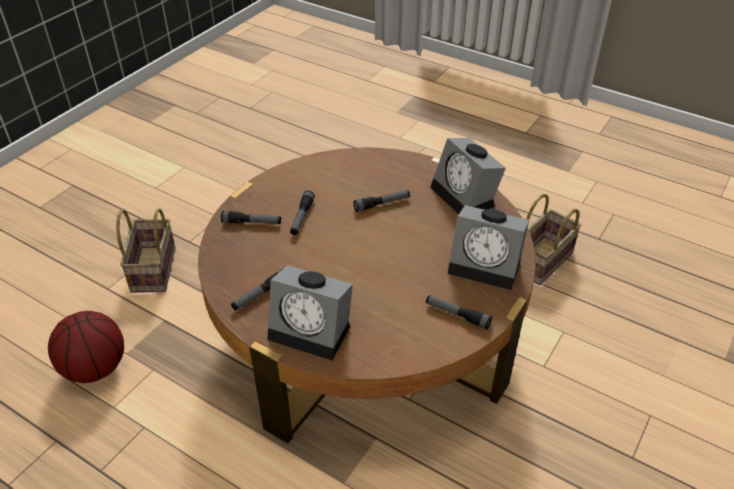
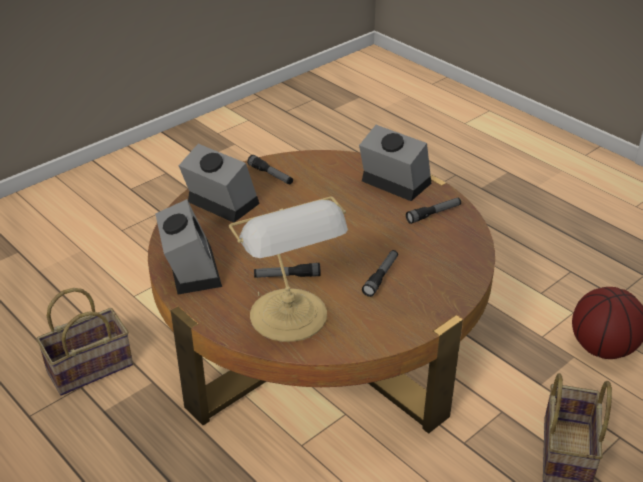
camera: 165 degrees left, 5 degrees down
(252, 222) = (437, 280): flashlight -> none
(364, 174) = (291, 317): none -> table lamp

